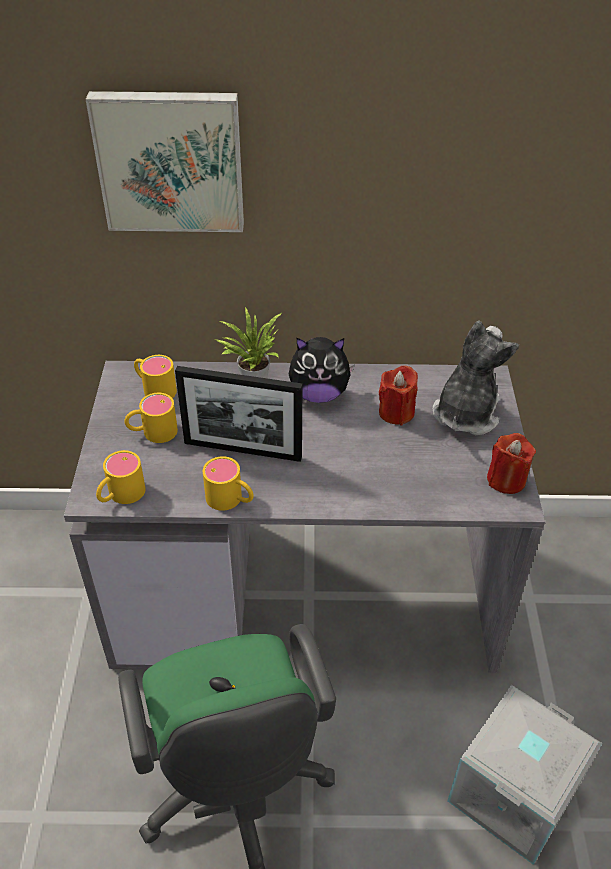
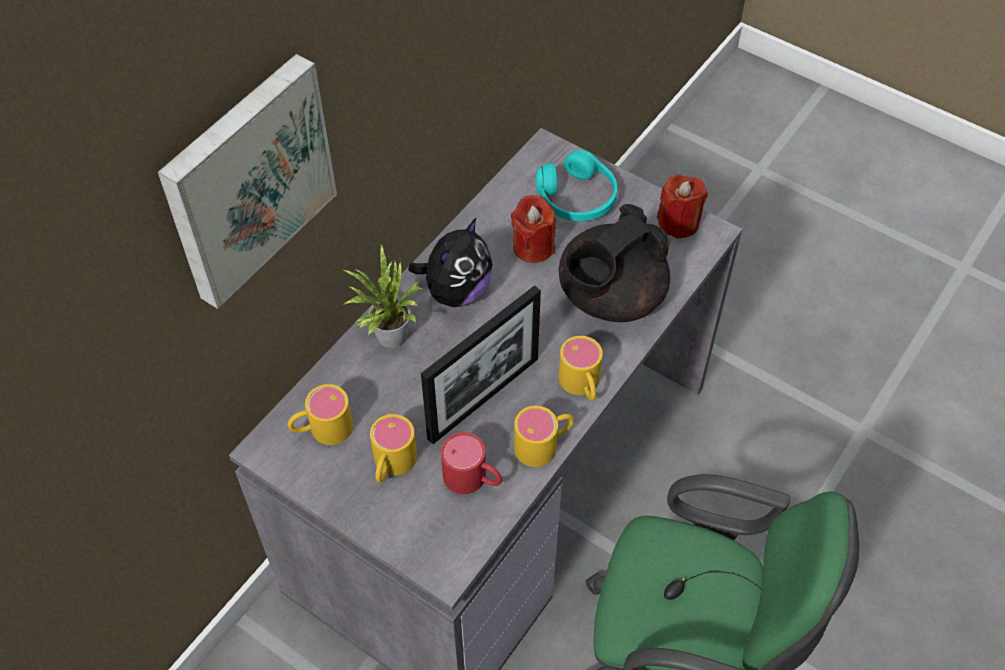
camera: 55 degrees left, 10 degrees up
(120, 495) = (464, 539): yellow mug -> yellow mug (582, 386)
(172, 477) = (473, 479): none -> red mug
(393, 473) = (609, 297): none -> black teapot
(465, 413) = (577, 197): plush toy -> turquoise headphones
(511, 791) = (811, 455): grey storage box -> none

